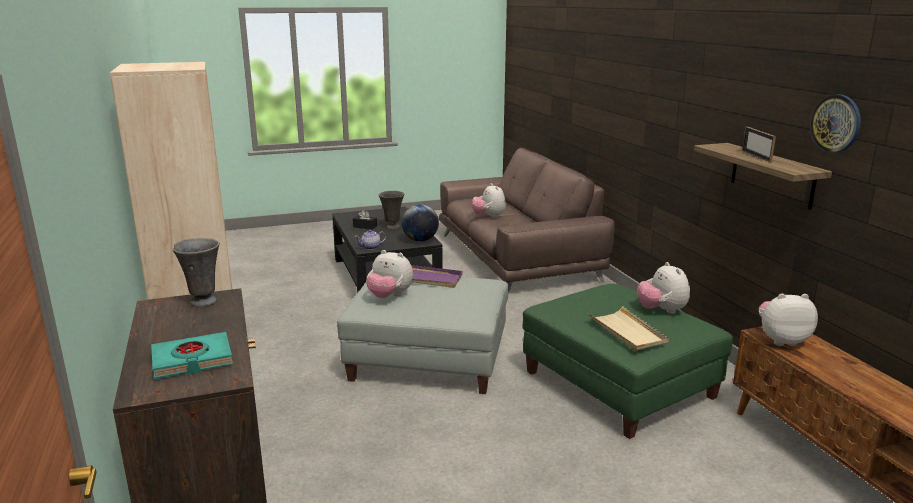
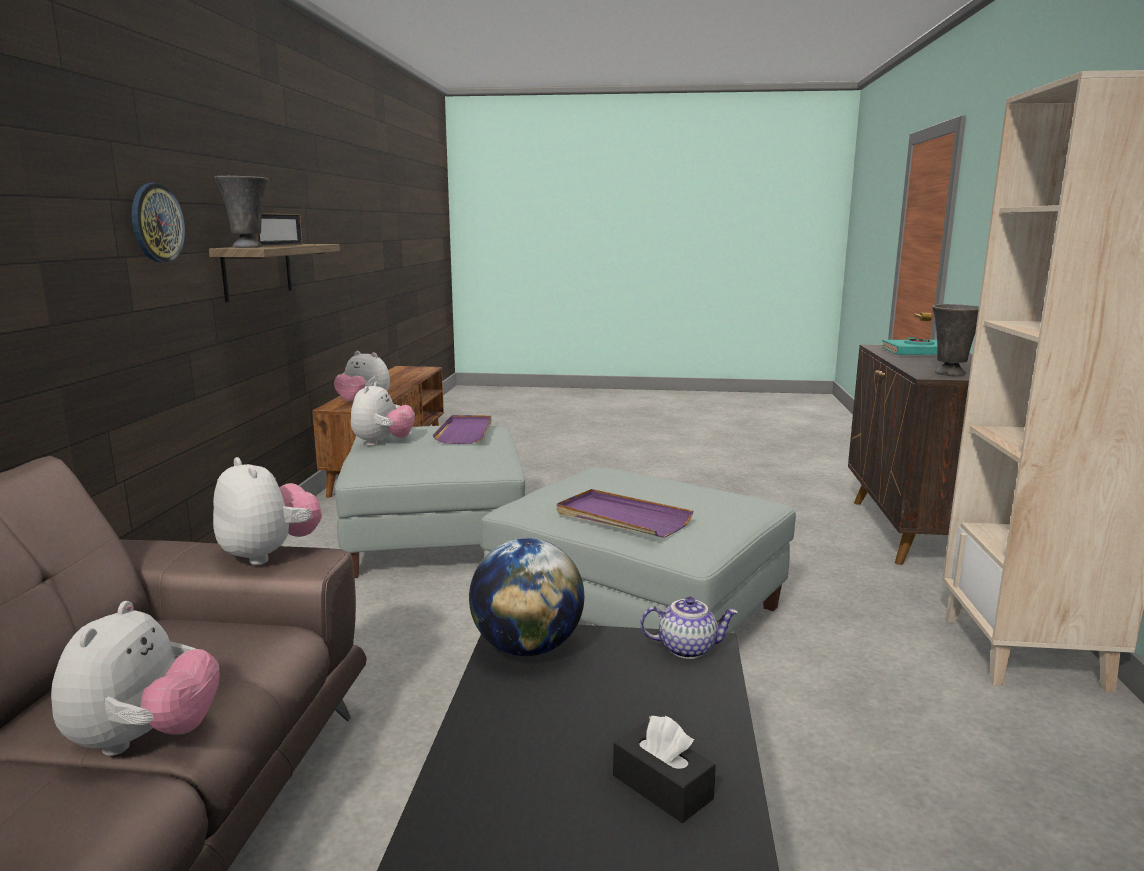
camera: 155 degrees left, 5 degrees down
(389, 296) = (704, 506): plush toy -> plush toy (269, 554)
(392, 227) = (559, 749): grey vase -> grey vase (249, 247)
(619, 384) = (434, 536): green ottoman -> grey ottoman
(627, 331) = (465, 432): beige tray -> purple tray
(836, 123) = (286, 194): wall clock -> wall clock (156, 223)

